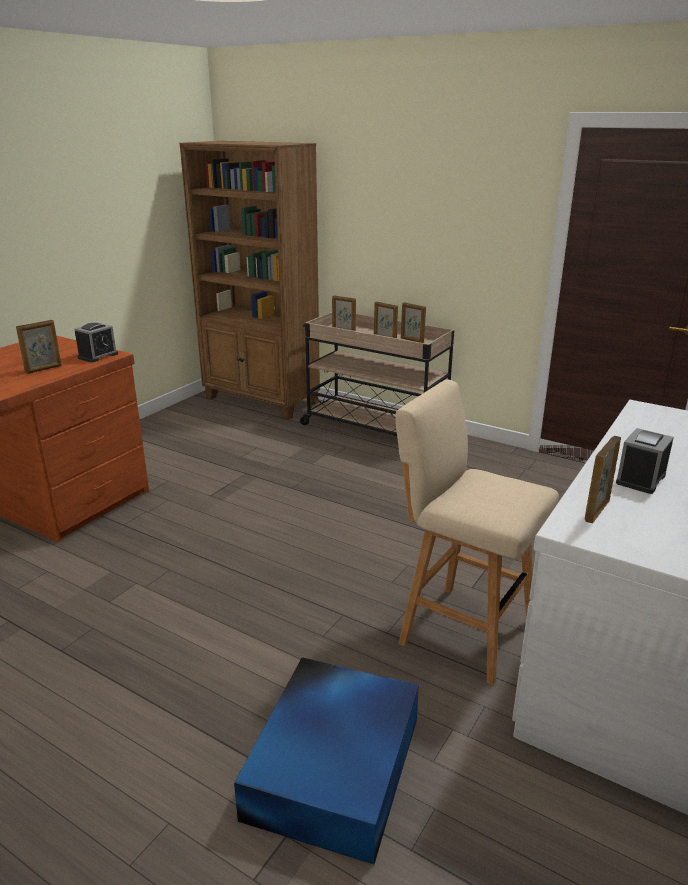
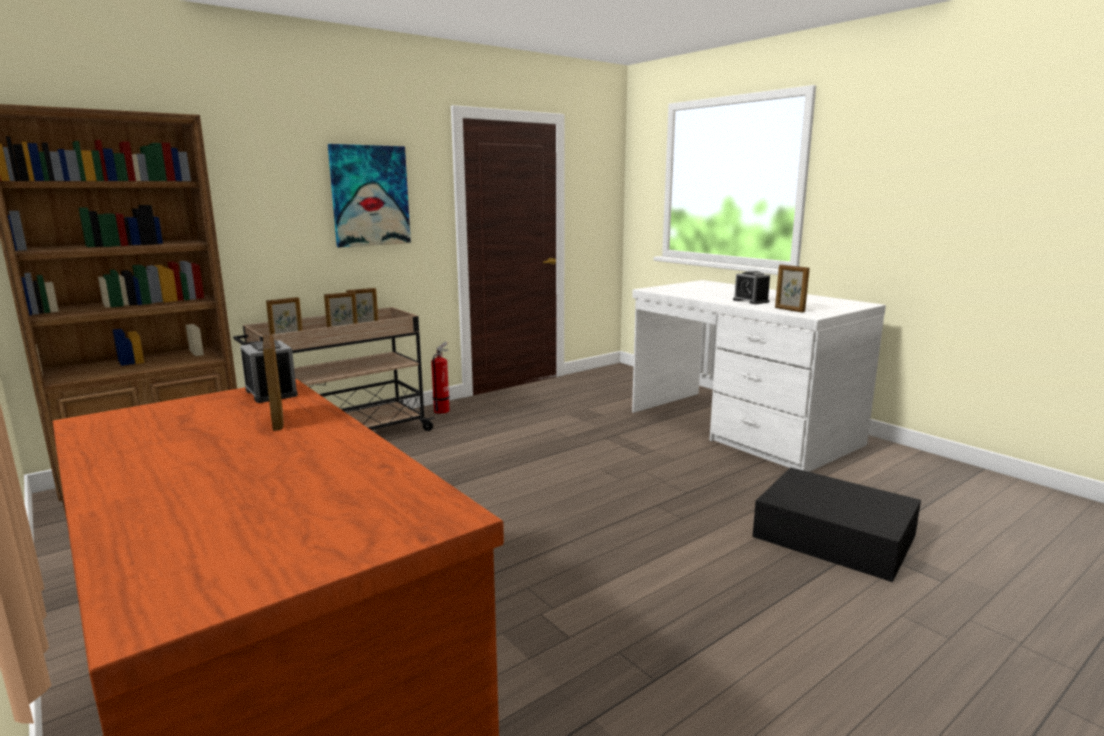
camera: 70 degrees left, 10 degrees down
(336, 765) = (831, 535): blue storage box -> black storage box
(457, 214) = (370, 196): none -> picture
(463, 630) = (693, 467): beige stool -> none
(480, 449) = (443, 410): none -> fire extinguisher

